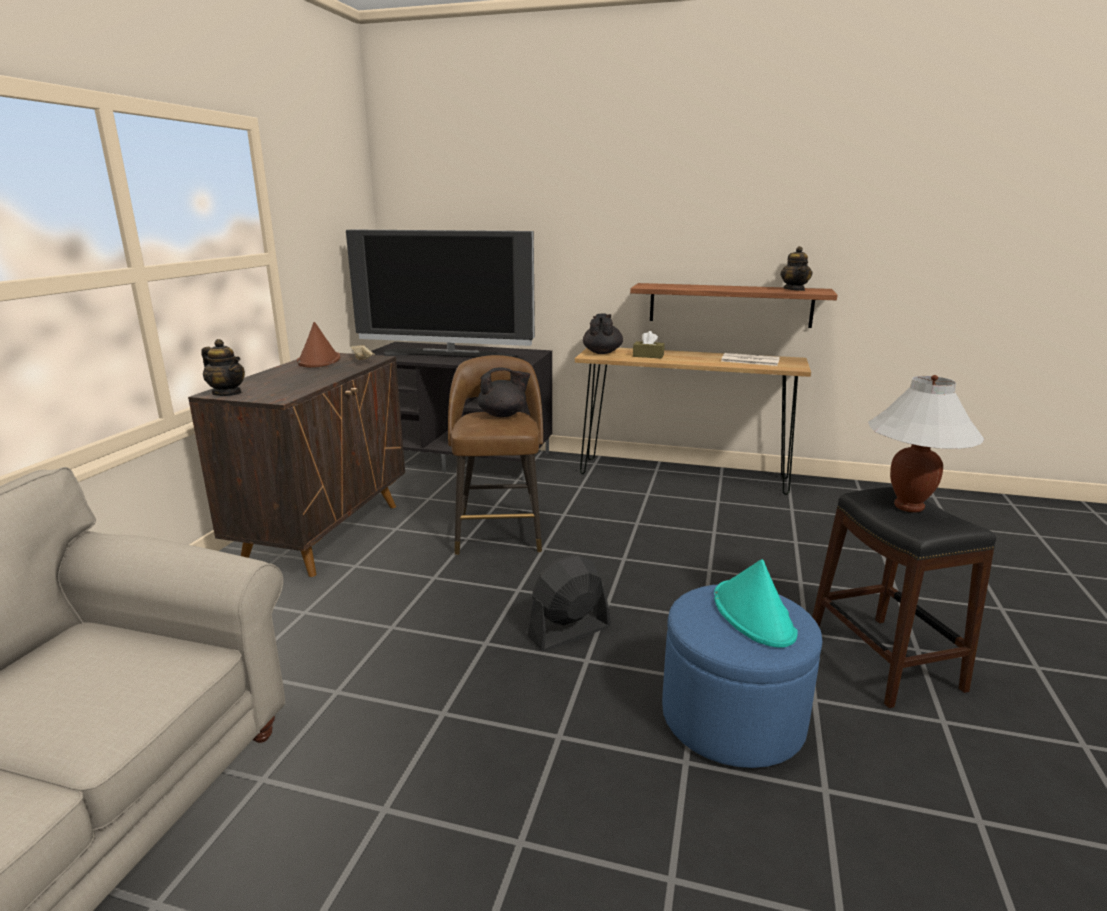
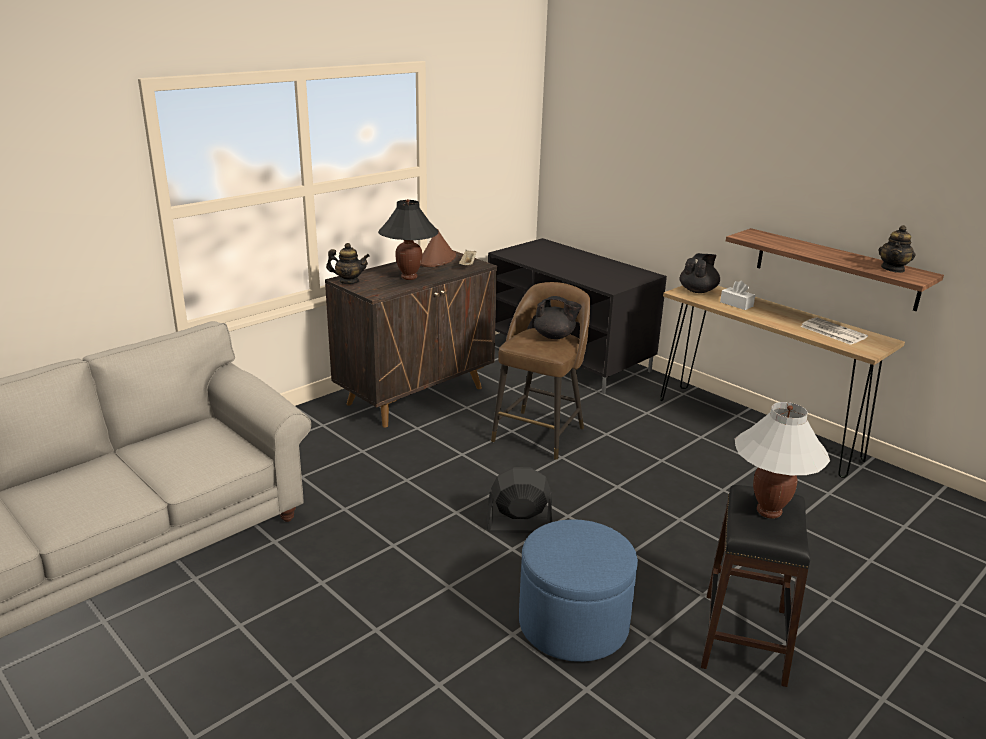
camera: 30 degrees right, 5 degrees up
(227, 393) = (349, 281): teapot -> teapot turned 60 degrees counterclockwise
(305, 379) = (409, 277): none -> black table lamp
(449, 355) = (567, 264): television -> none
(648, 356) = (736, 304): brown tissue box -> white tissue box
(754, 615) = (588, 550): turquoise hat -> none

